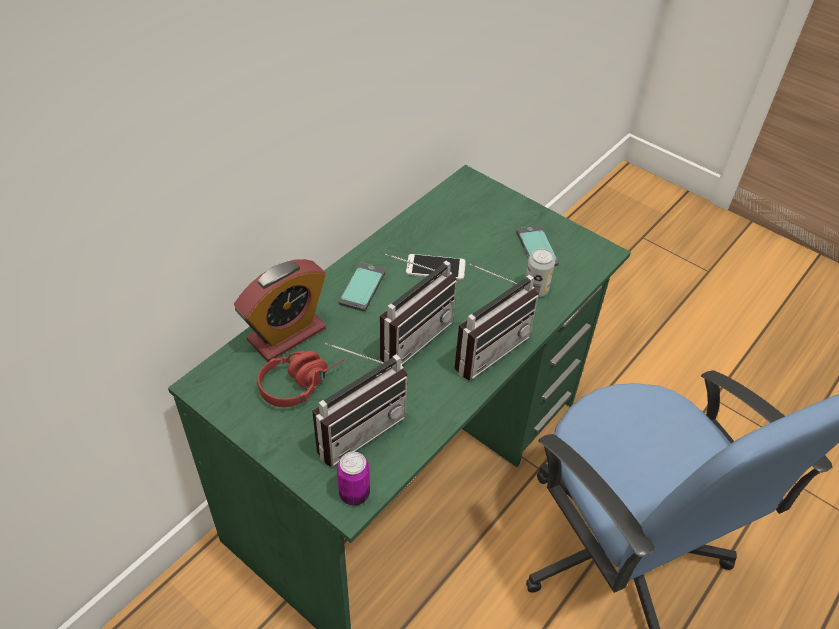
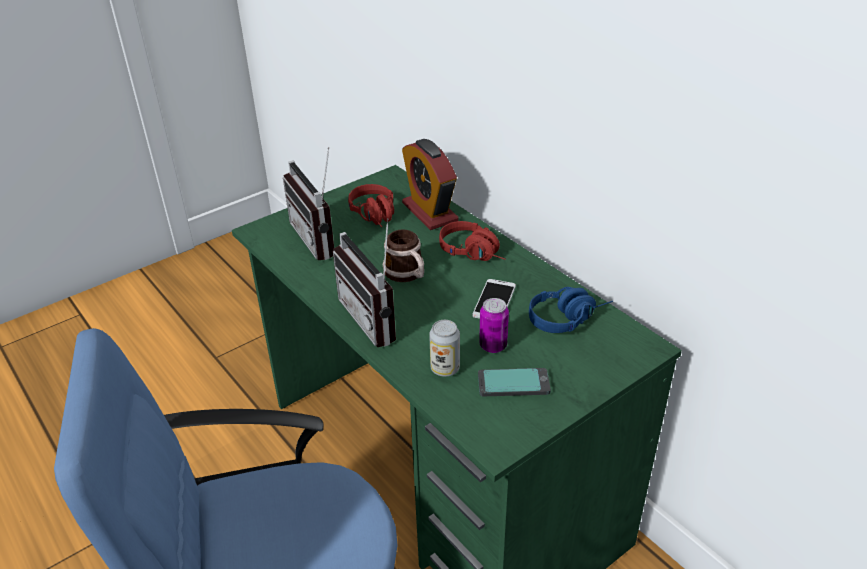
camera: 105 degrees right, 10 degrees down
(354, 494) = (264, 233): can -> can (493, 346)
(362, 287) = (475, 253): phone -> red headphones
(409, 335) = (407, 274): radio -> mug
(446, 221) = (568, 318): none -> blue headphones

